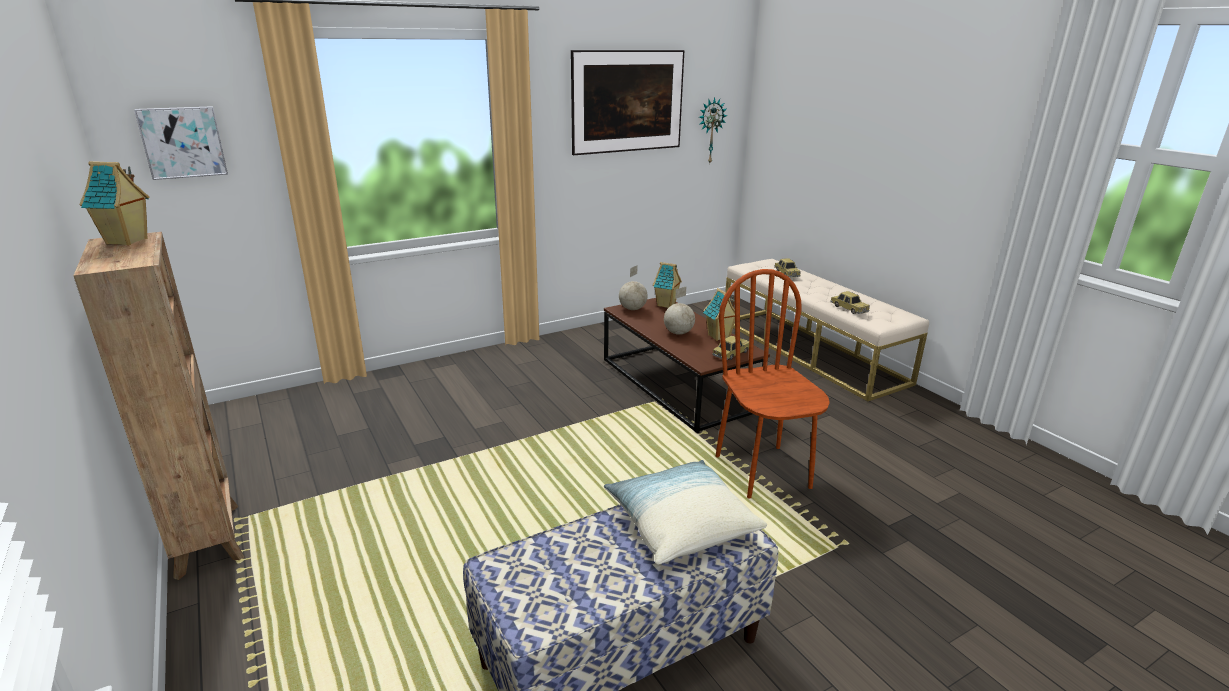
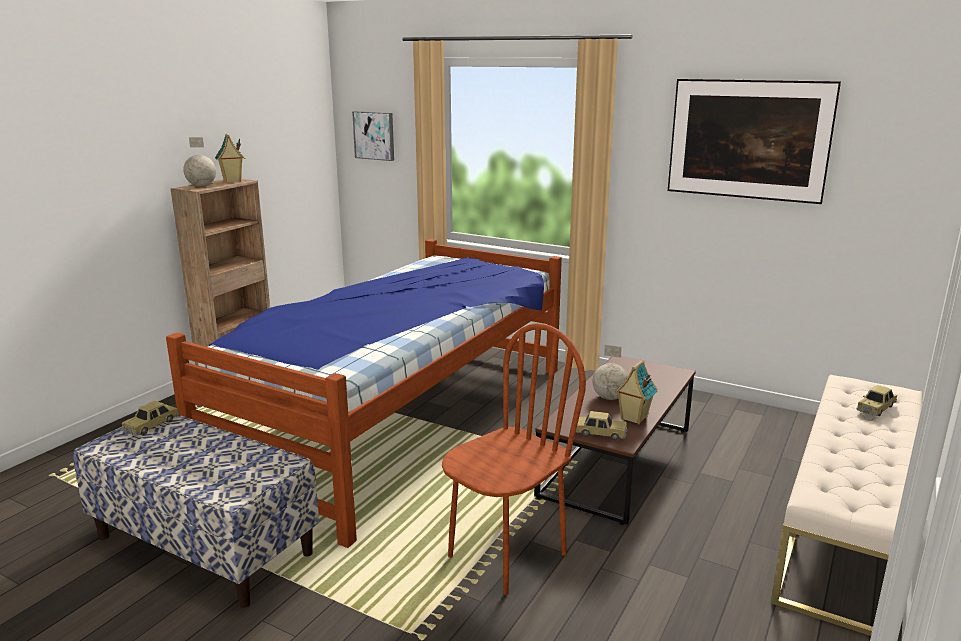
camera: 60 degrees right, 5 degrees down
(491, 454) = (399, 419): none -> bed
(633, 309) = (632, 365): globe -> globe (202, 186)
(666, 305) = (670, 377): toy house -> none
(680, 525) = (235, 467): pillow -> none
(710, 131) = (883, 191): wall clock -> none
(849, 308) = (827, 467): toy car -> toy car (152, 425)

